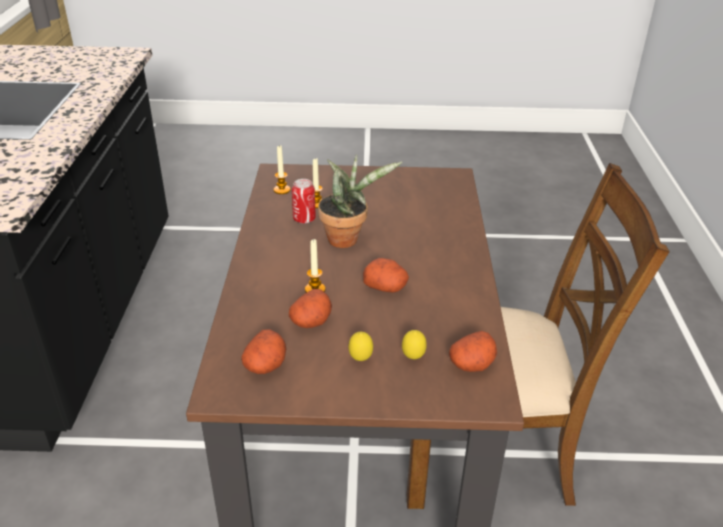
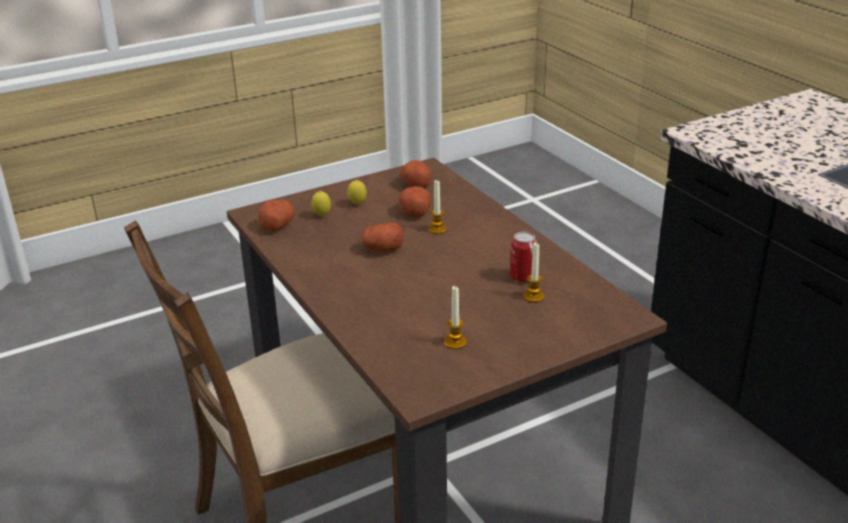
camera: 150 degrees right, 5 degrees down
(282, 190) = (589, 298): candle -> candle (455, 342)
(347, 238) = (459, 274): potted plant -> none

